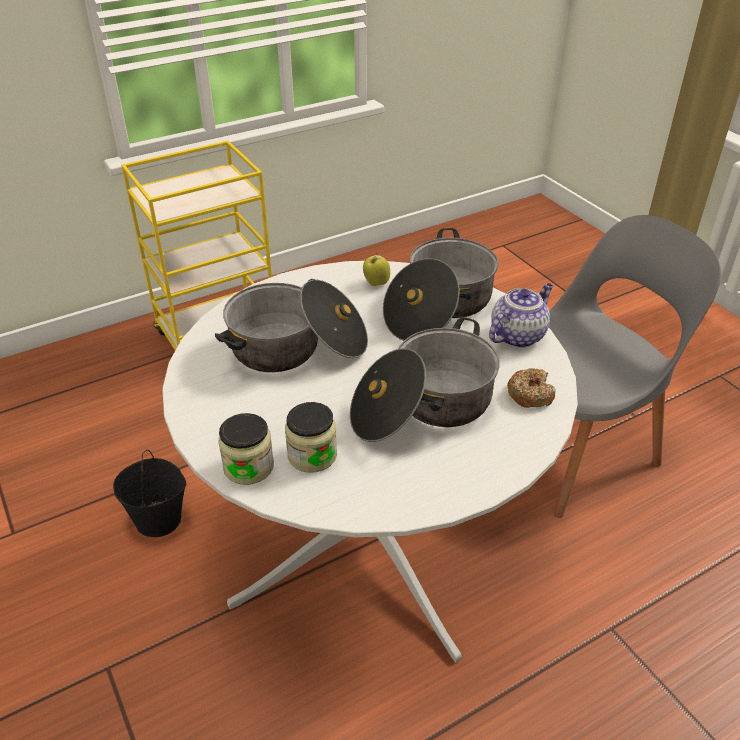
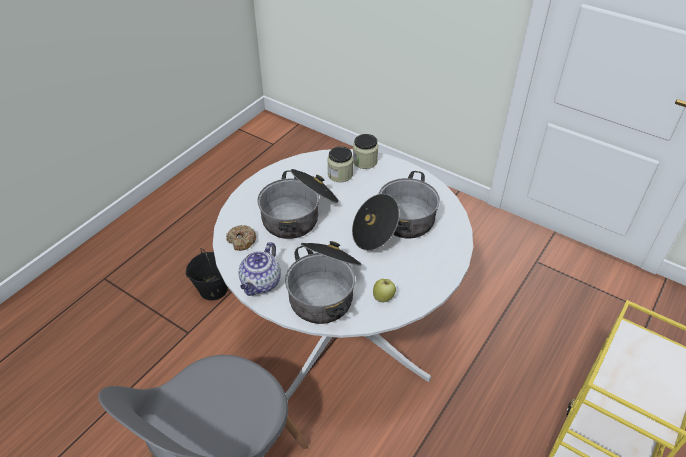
camera: 155 degrees right, 5 degrees up
(159, 520) = (470, 296): black bucket -> black bucket (213, 289)

